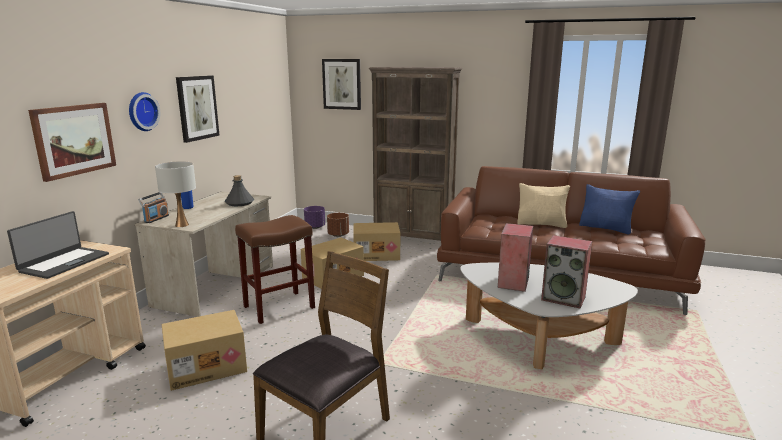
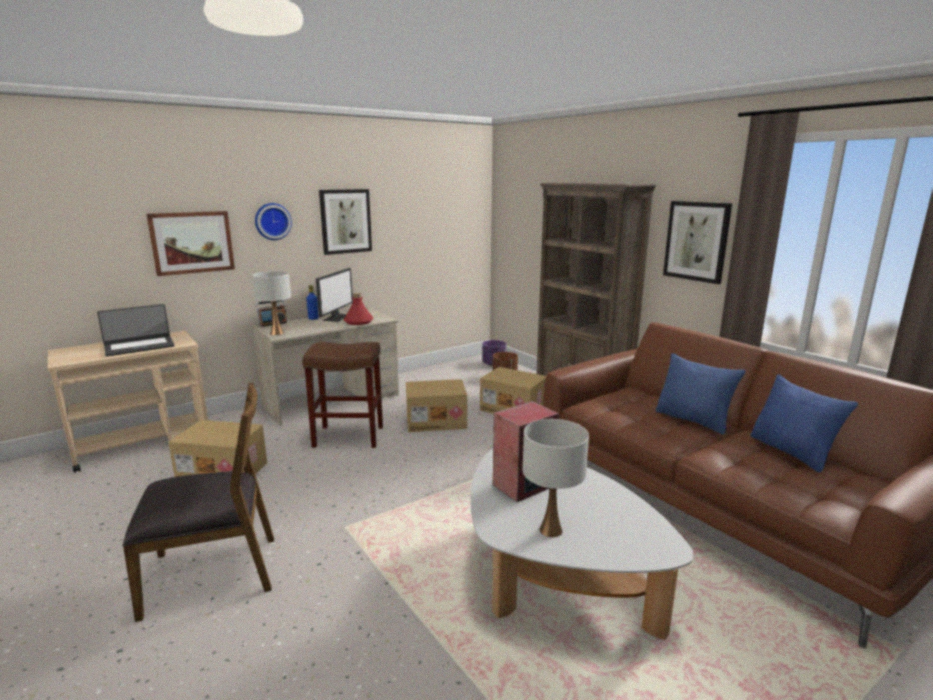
camera: 35 degrees right, 0 degrees up
(209, 203) = (337, 317): none -> monitor
(239, 203) = (359, 322): grey bottle -> red bottle
(342, 84) = (534, 203): picture -> picture (696, 241)
(541, 224) = (693, 420): beige pillow -> blue pillow
(564, 298) = (551, 530): speaker -> white table lamp

